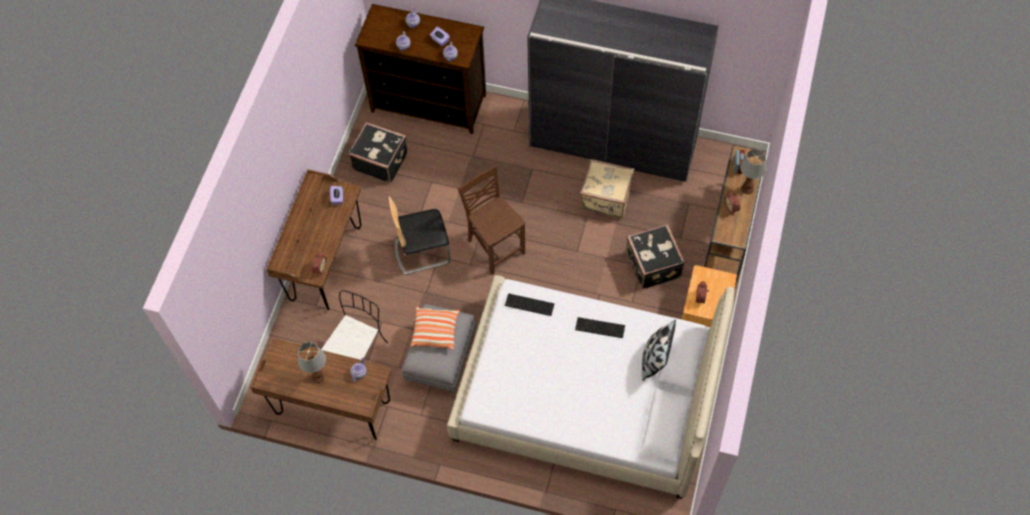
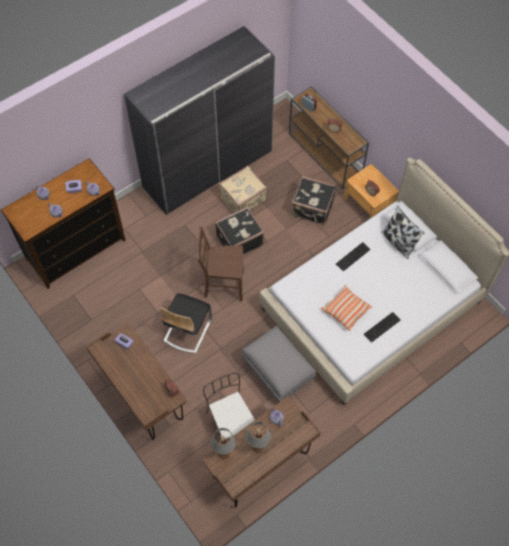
camera: 55 degrees left, 0 degrees up
(380, 160) = (92, 309): black suitcase -> black suitcase (239, 240)
(435, 331) = (272, 354): pillow -> pillow (346, 310)
(530, 305) = (305, 284): keyboard -> keyboard (383, 327)
(747, 189) = (328, 113): table lamp -> table lamp (224, 453)

